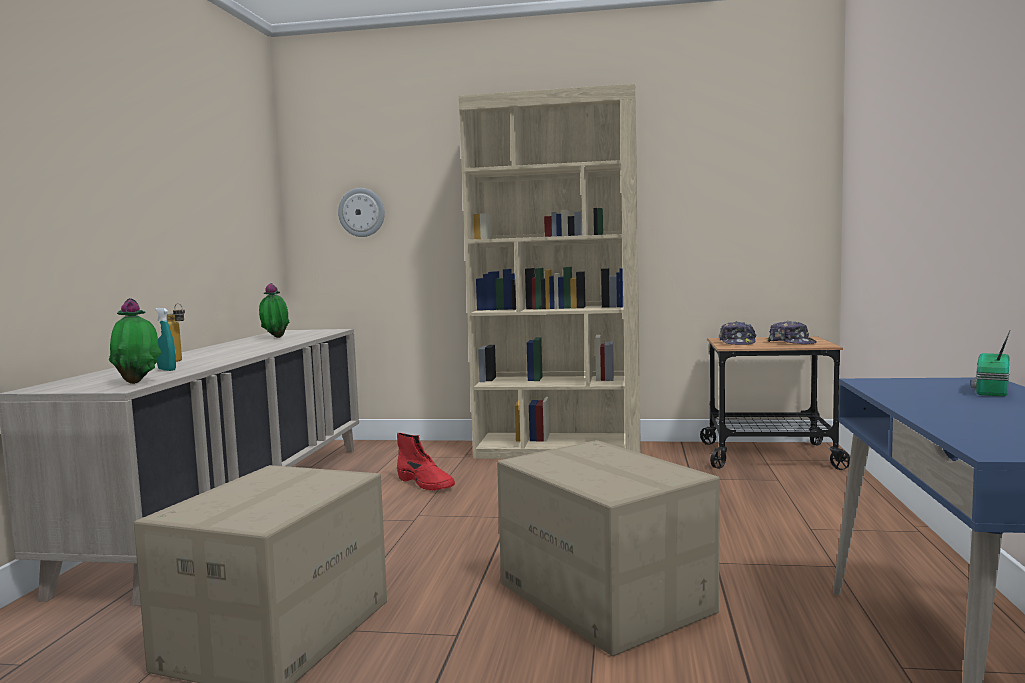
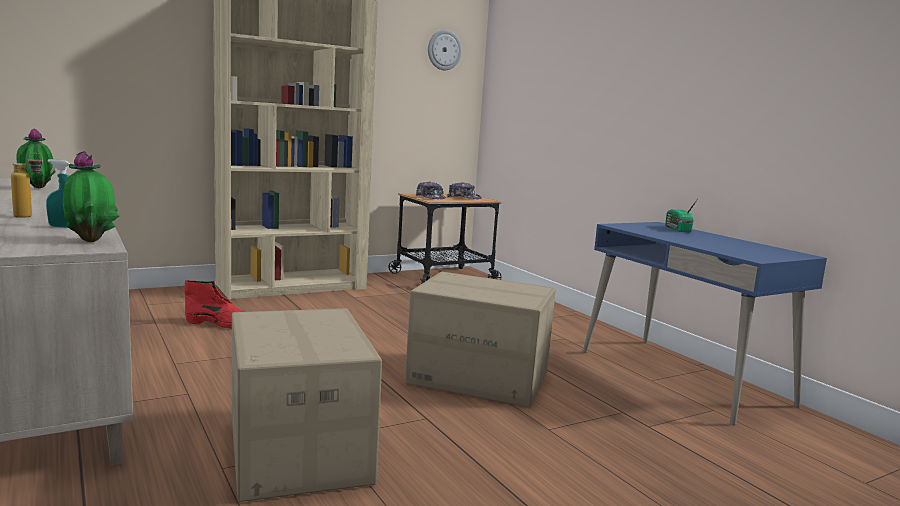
camera: 40 degrees left, 5 degrees up
(361, 212) = (84, 56): wall clock -> wall clock (444, 50)

